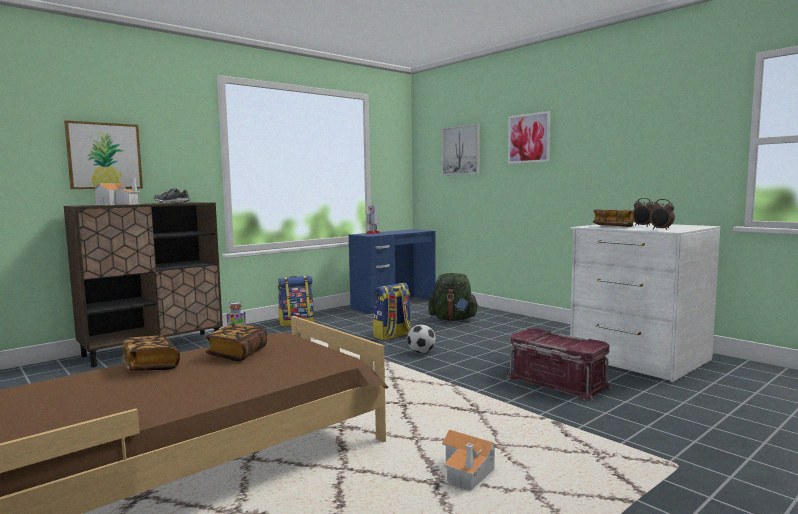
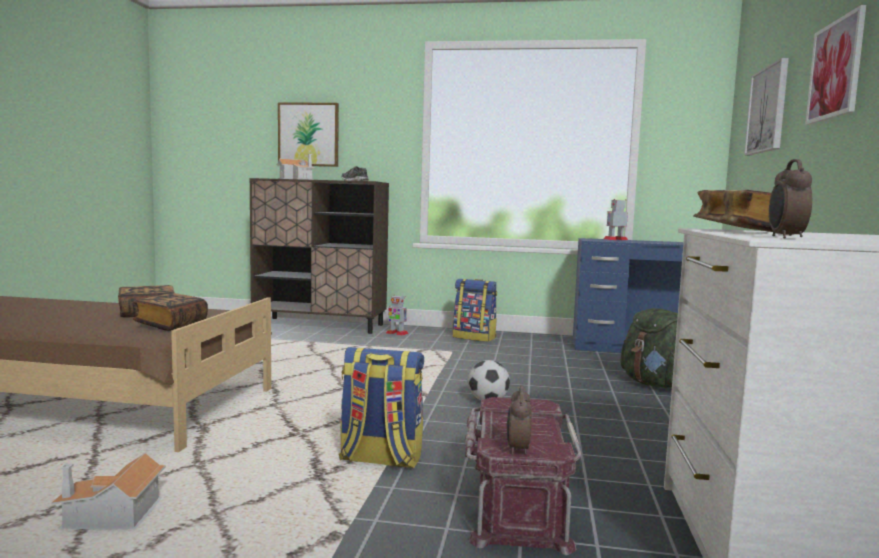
camera: 50 degrees right, 0 degrees up
(150, 366) = (92, 305): book -> book (171, 325)
(392, 336) = (518, 376): backpack -> backpack (380, 459)
(642, 226) = (837, 236): alarm clock -> alarm clock (517, 450)

